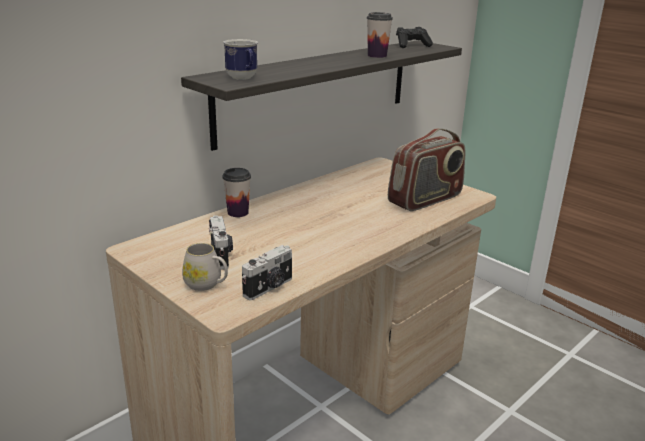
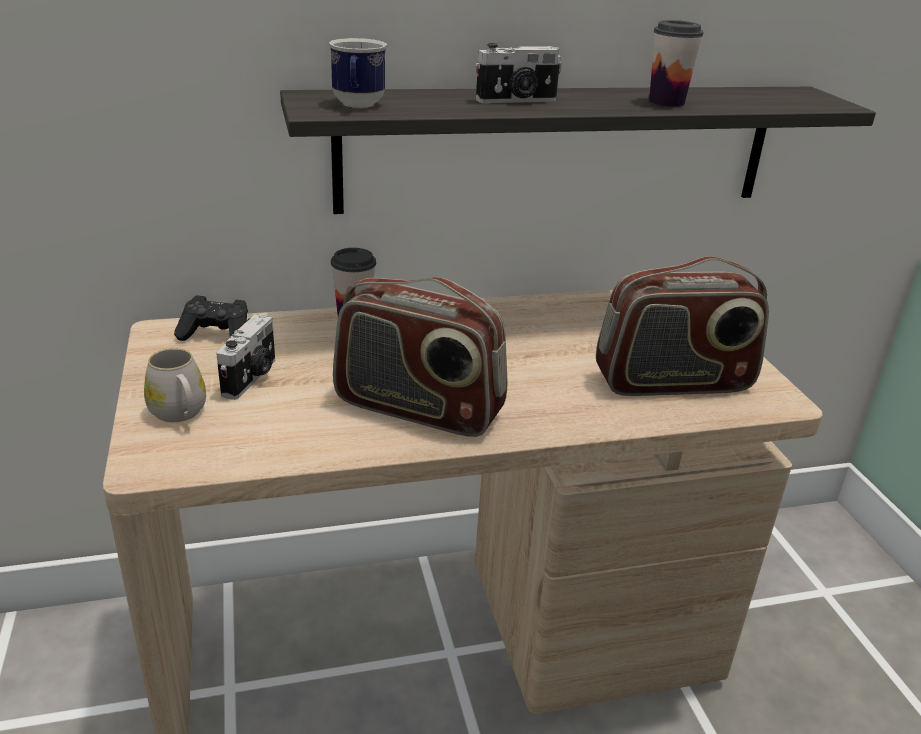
camera: 30 degrees right, 5 degrees up
(269, 288) = (250, 449): camera -> camera (517, 101)
(328, 244) = (418, 408): none -> radio
(412, 46) = (775, 94): black game controller -> black game controller (217, 335)

